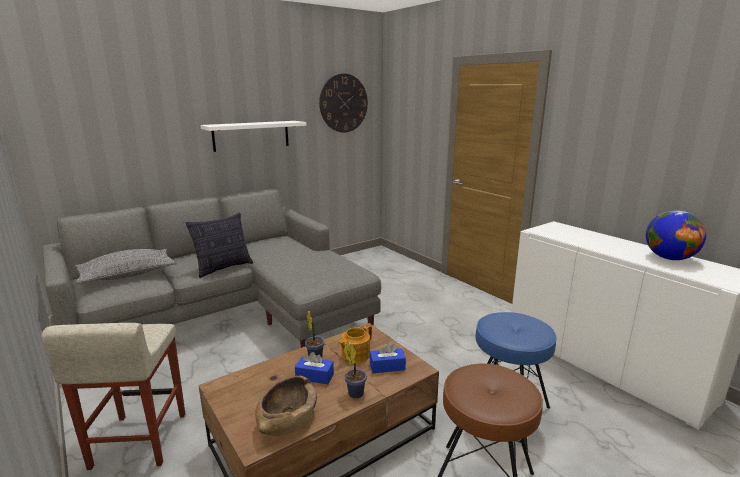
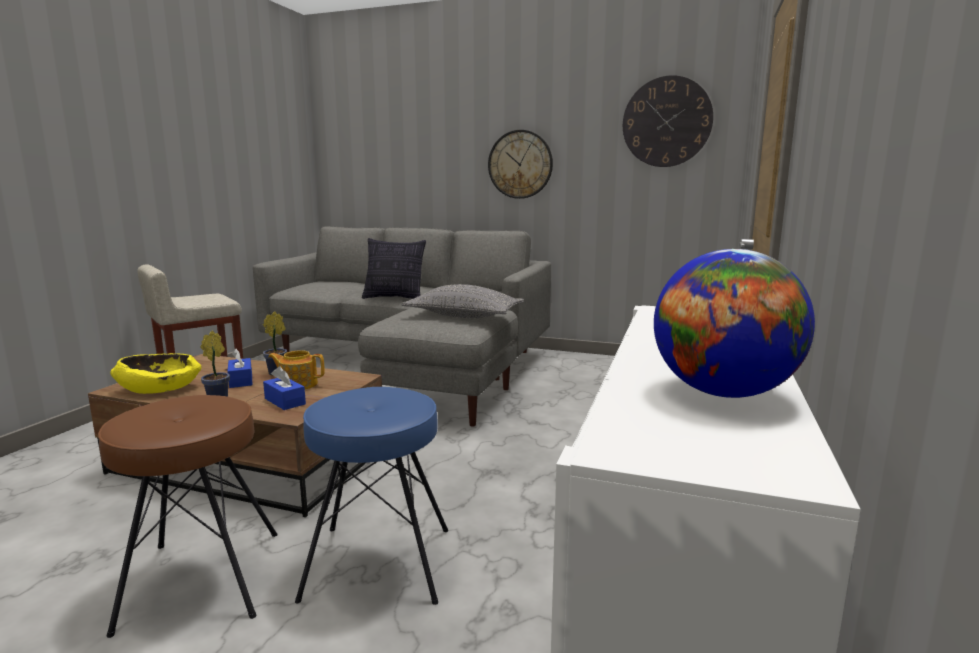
camera: 55 degrees right, 5 degrees down
(128, 275) = (334, 284): grey pillow -> grey pillow (464, 316)
(251, 135) = (520, 164): white shelf -> wall clock
(287, 419) = (160, 389): brown bowl -> yellow bowl

